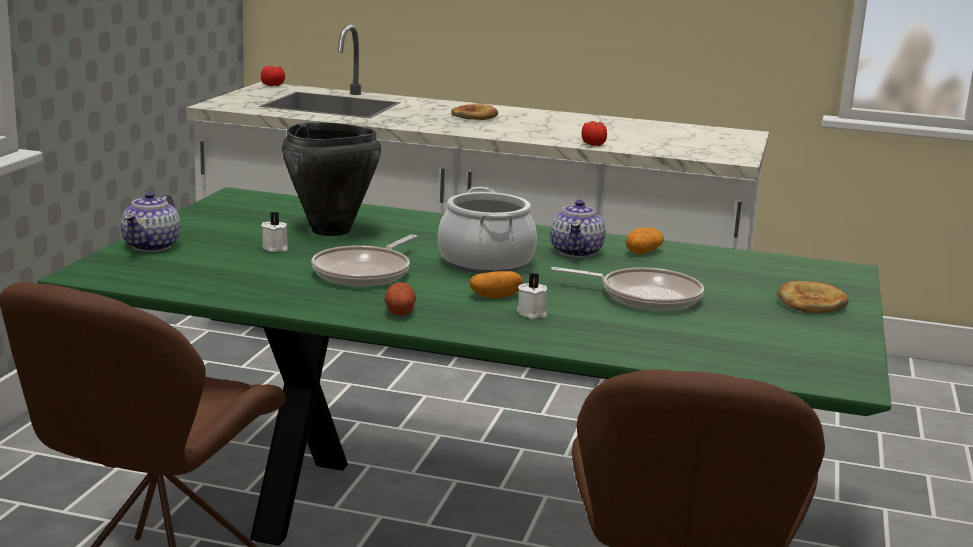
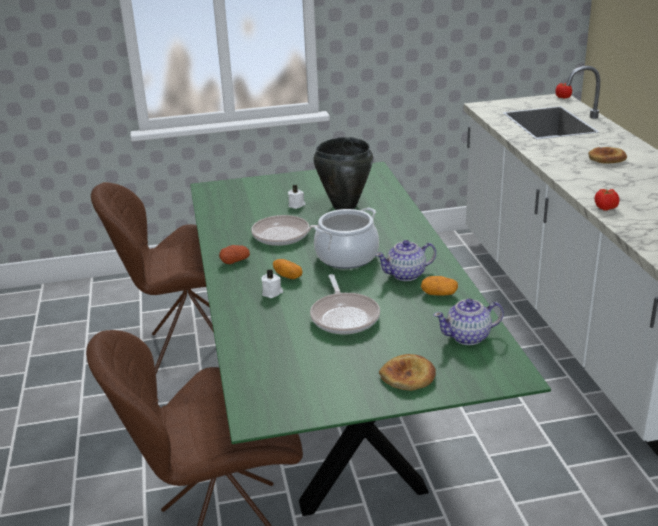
camera: 65 degrees right, 10 degrees up
(152, 246) = (262, 183): teapot -> teapot (468, 337)

